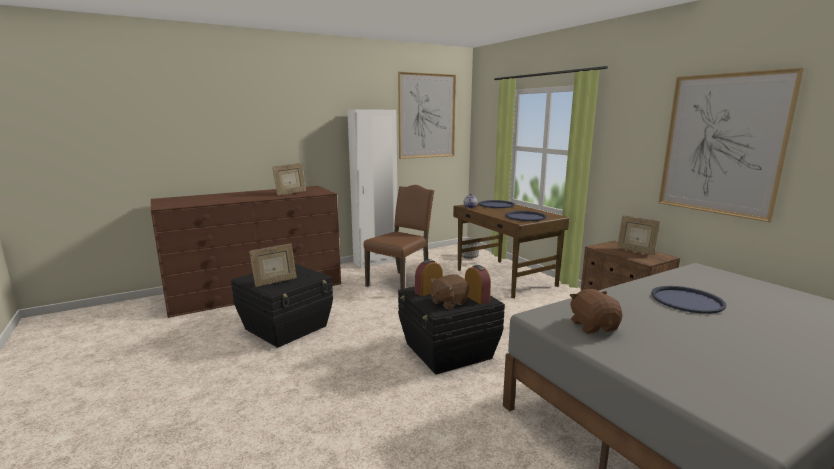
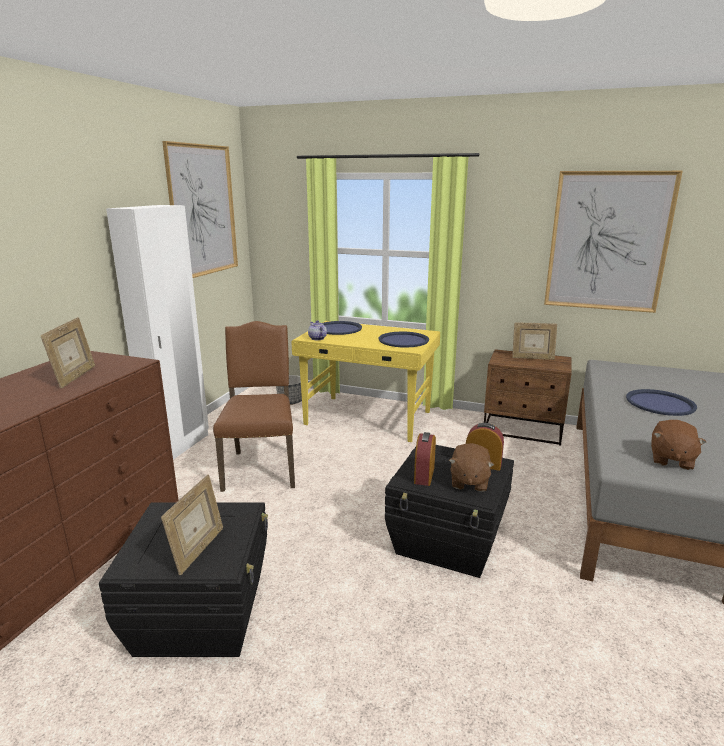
camera: 40 degrees left, 5 degrees up
(505, 278) = (368, 418): brown desk -> yellow desk
(593, 326) = (671, 459): brown plush toy -> brown plush toy turned 105 degrees counterclockwise

